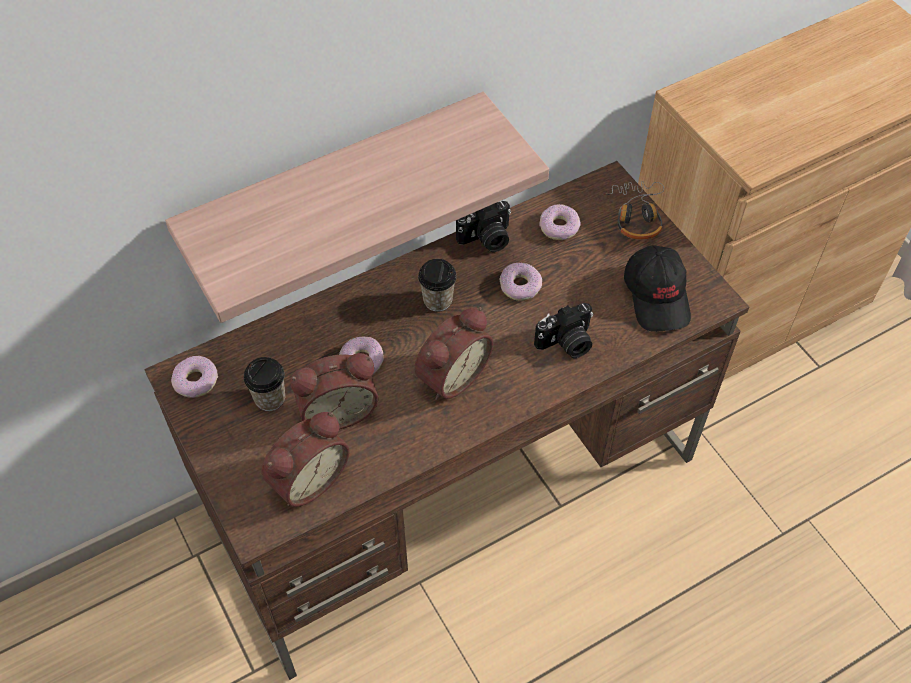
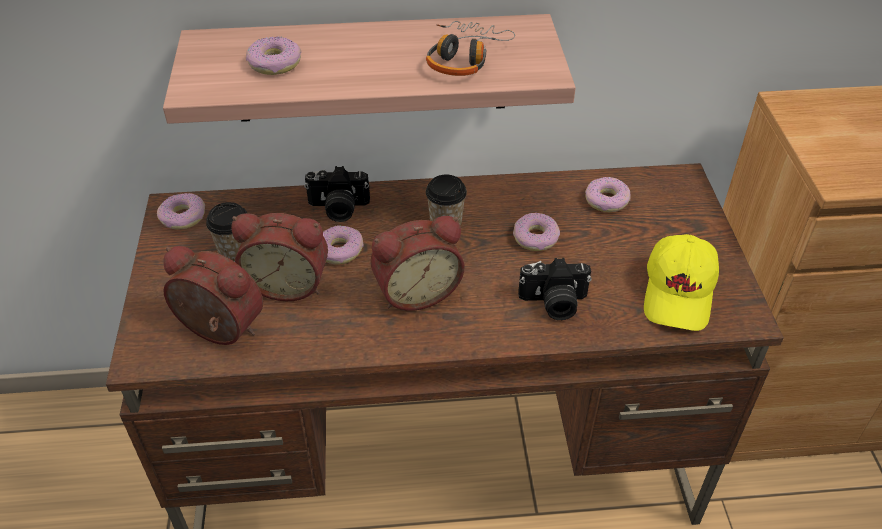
camera: 25 degrees right, 10 degrees down
(282, 230) = (274, 64): none -> donut
(306, 478) = (218, 331): alarm clock -> alarm clock turned 135 degrees counterclockwise
(486, 239) = (526, 189): camera -> camera (338, 209)
(636, 215) = (695, 214): headphones -> headphones (464, 57)
(657, 296) = (679, 293): black cap -> yellow cap

